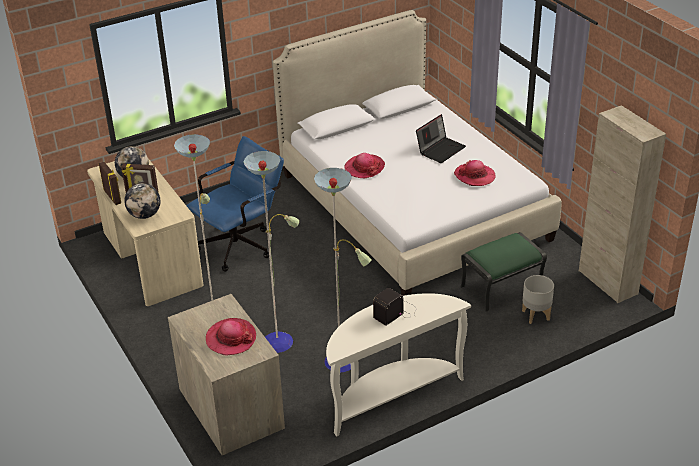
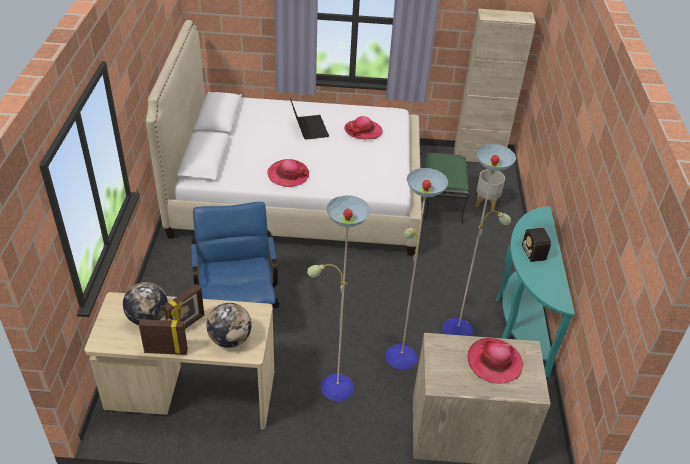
camera: 60 degrees left, 5 degrees up
(390, 395) = (520, 320): white console table -> turquoise console table

